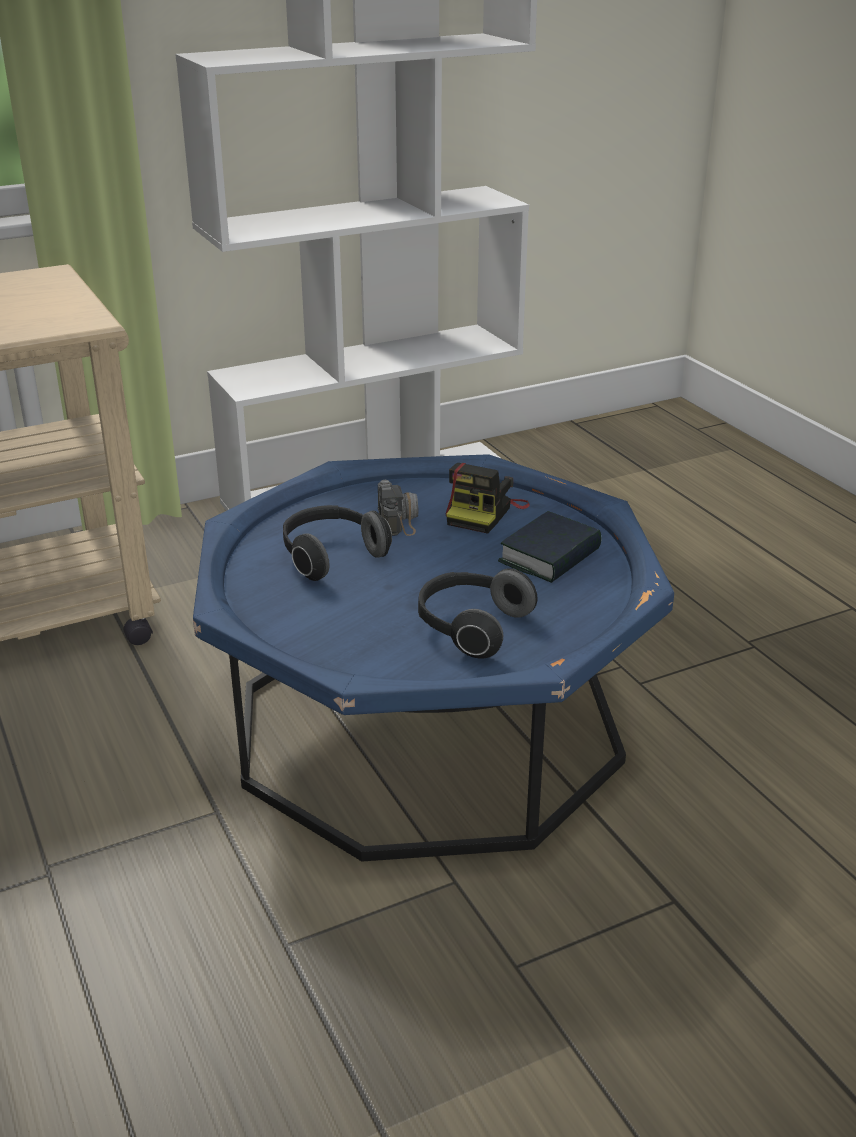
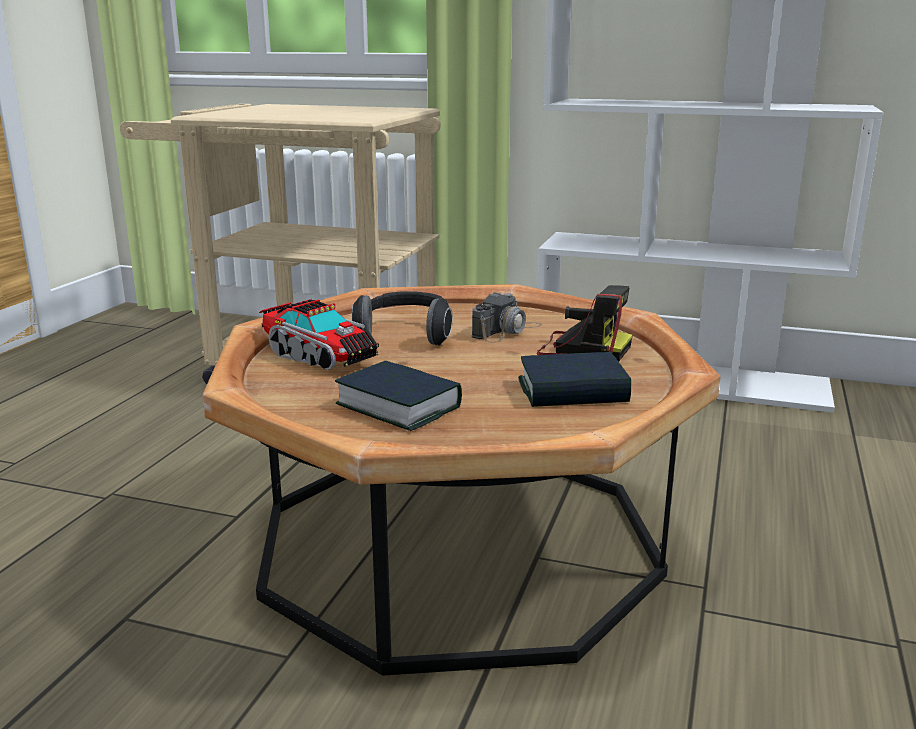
camera: 45 degrees right, 10 degrees down
(311, 612) = (318, 356): none -> toy truck
(428, 725) = (458, 541): blue coffee table -> brown coffee table
(470, 627) = (398, 406): headphones -> book
(484, 513) = (581, 349): camera -> camera turned 135 degrees counterclockwise

